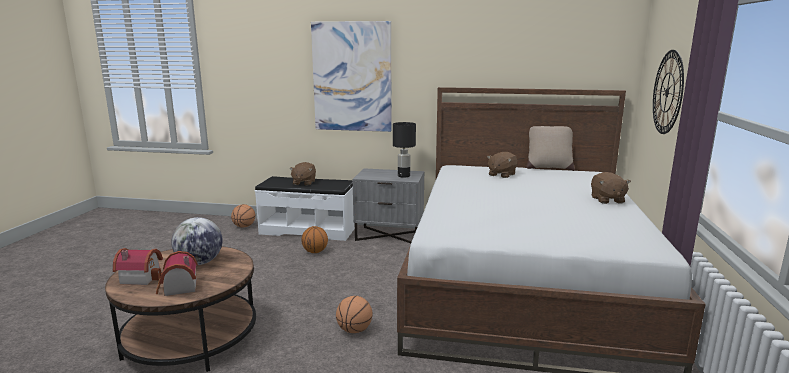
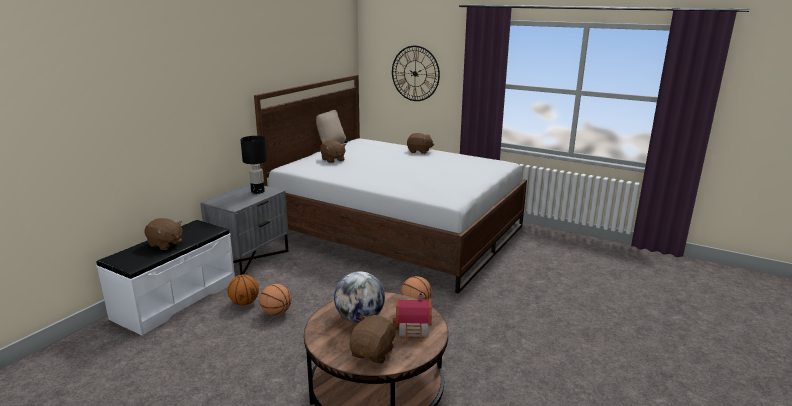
camera: 70 degrees left, 5 degrees up
(141, 277) = (373, 353): toy house -> brown plush toy
(244, 226) = (95, 345): basketball -> basketball (276, 313)
(352, 77) = (173, 100): picture -> none

